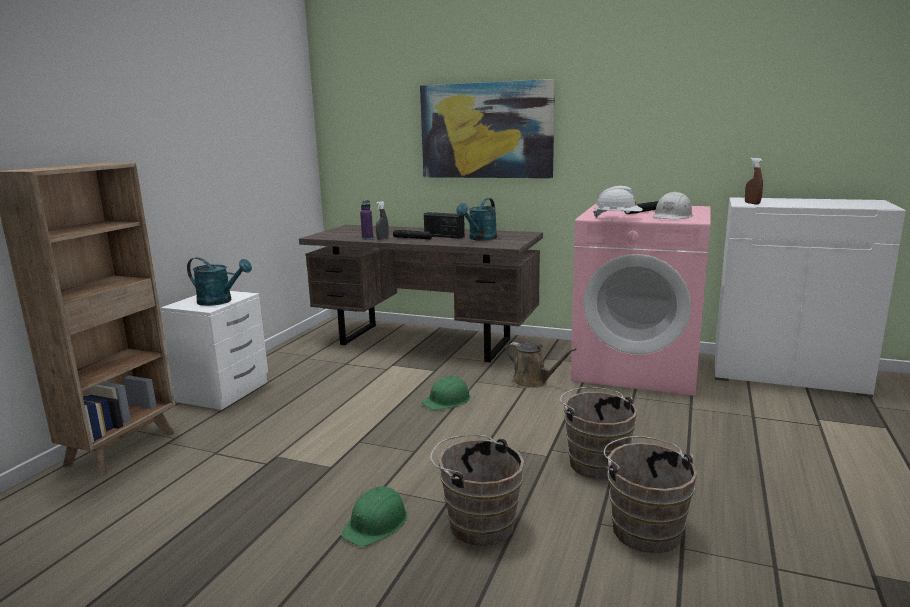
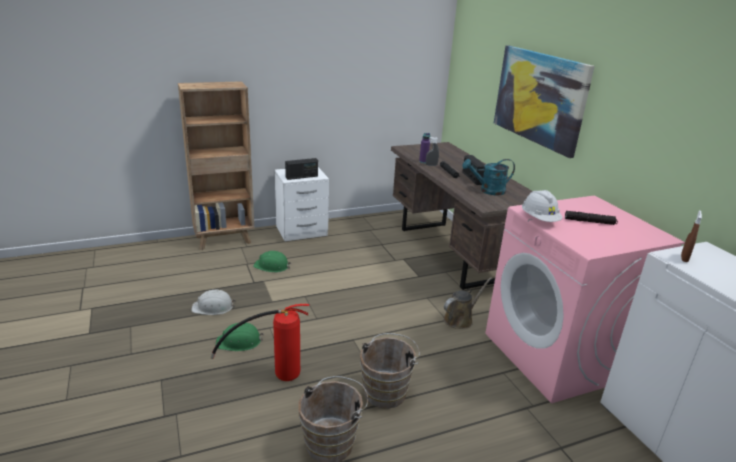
camera: 45 degrees right, 10 degrees up
(220, 301) = (301, 177): turquoise watering can -> radio
(447, 400) = (387, 300): green hard hat -> green hard hat (272, 266)
(477, 522) = (272, 374): brown bucket -> fire extinguisher
(533, 381) = (460, 319): brown watering can -> brown watering can turned 120 degrees counterclockwise
(672, 216) = (590, 238): white hard hat -> white hard hat (213, 307)

